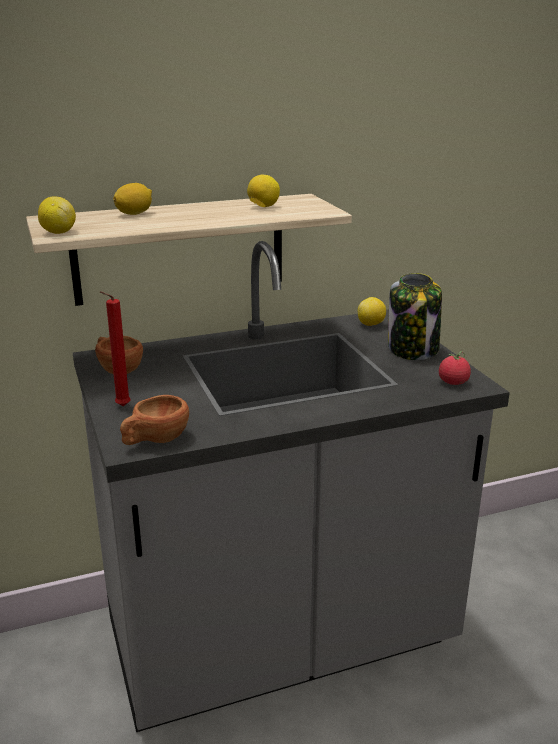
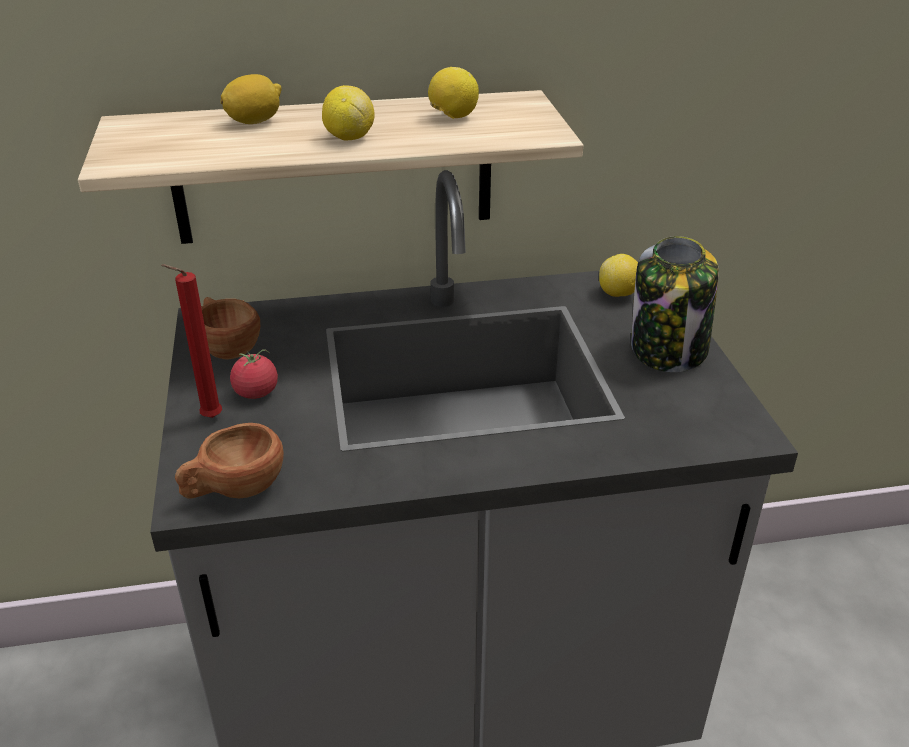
camera: 10 degrees right, 10 degrees up
(58, 232) = (124, 157): lemon -> lemon (349, 137)
(453, 382) = (712, 423): tomato -> tomato (256, 392)

